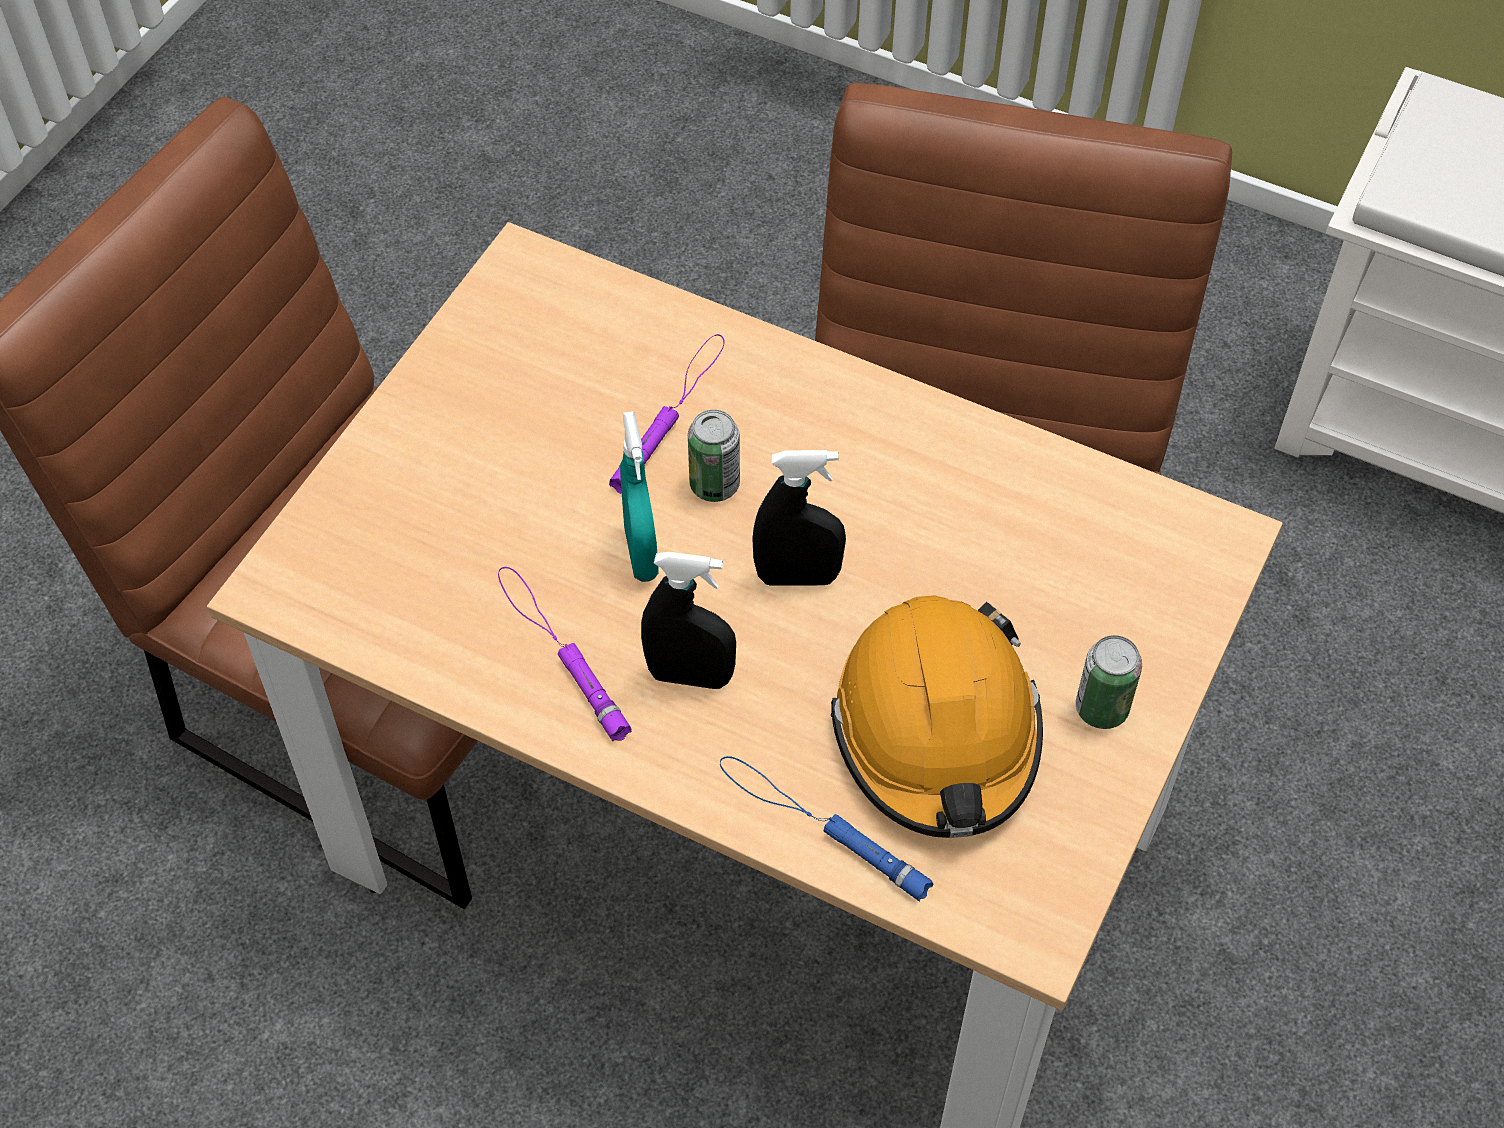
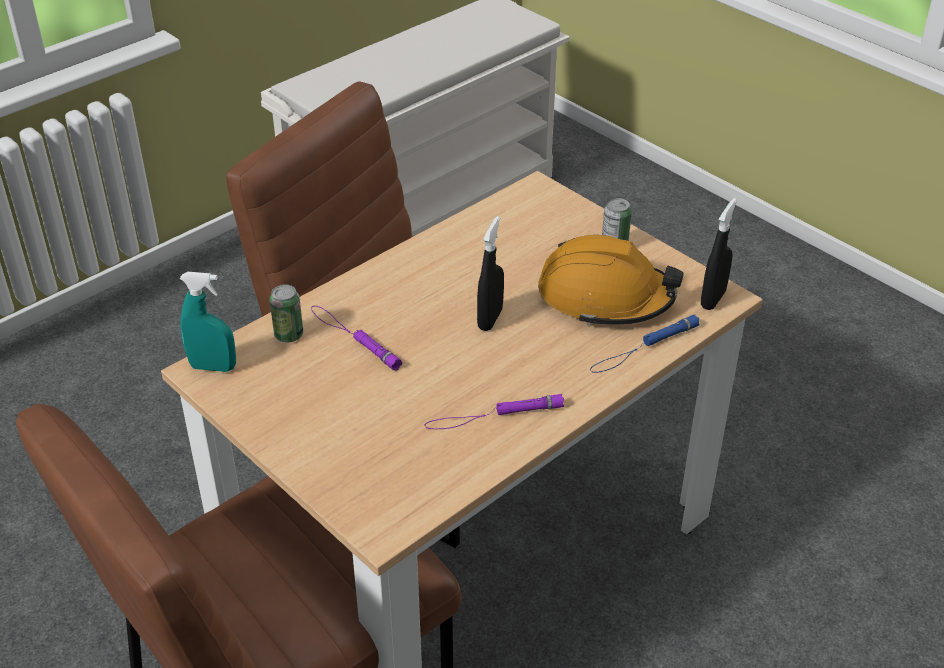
camera: 70 degrees left, 15 degrees down
(641, 553) = (444, 370): turquoise spray bottle -> turquoise spray bottle (213, 367)
(690, 676) = (533, 371): black spray bottle -> black spray bottle (713, 299)
(714, 485) = (413, 333): can -> can (289, 335)

